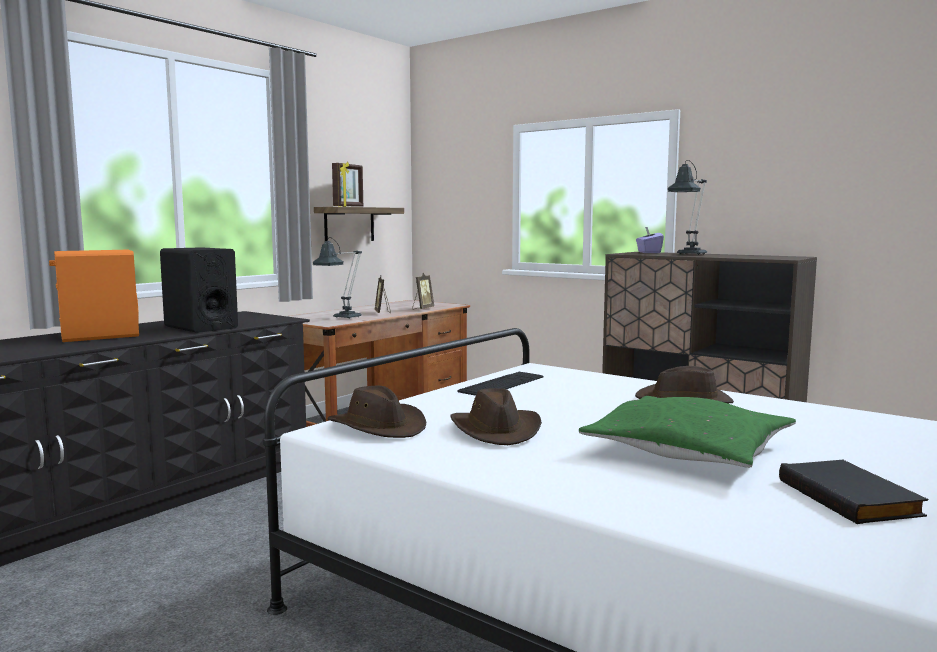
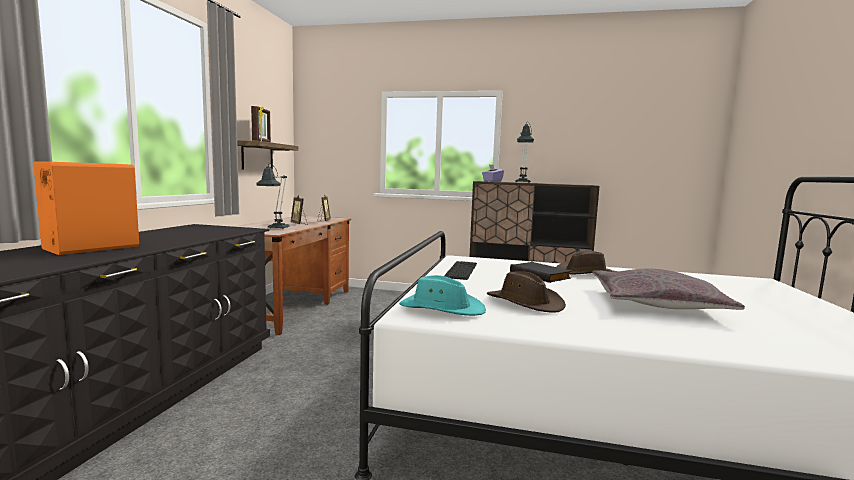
camera: 25 degrees left, 0 degrees up
(200, 327) = (184, 237): black speaker -> none
(378, 427) = (441, 308): brown hat -> turquoise hat
(688, 450) = (655, 303): green pillow -> grey pillow
(851, 498) = (785, 322): black book -> black book (541, 275)

